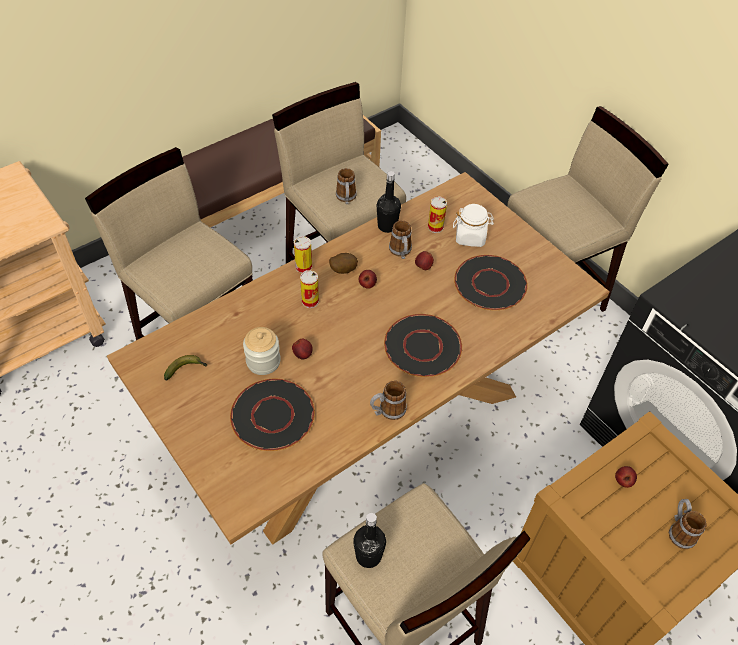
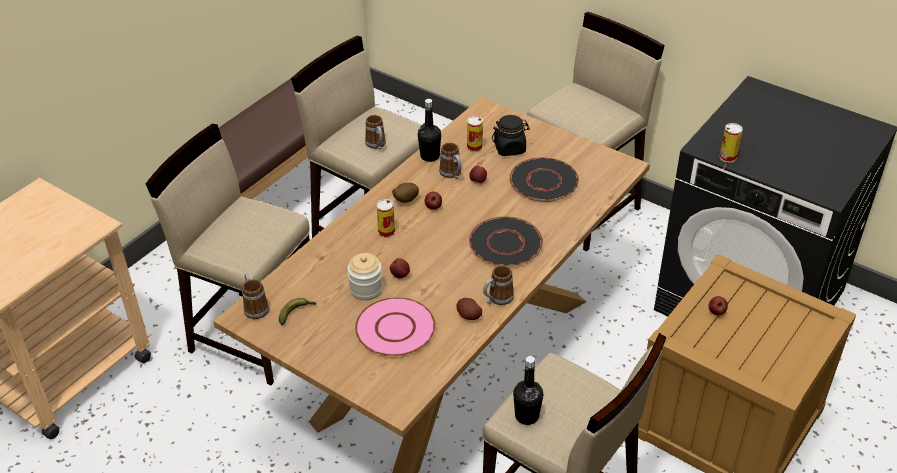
camera: 15 degrees left, 10 degrees down
(273, 415) = (395, 328): black plate -> pink plate
(303, 267) = (367, 206): can -> can (727, 157)
(351, 421) = (468, 315): none -> potato
(470, 237) = (510, 148): white jar -> black jar
(679, 530) = (777, 336): mug -> mug (255, 307)

